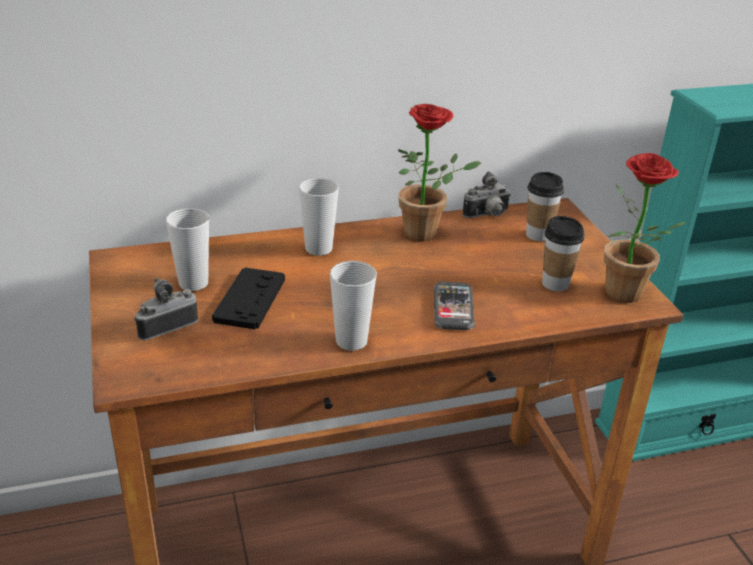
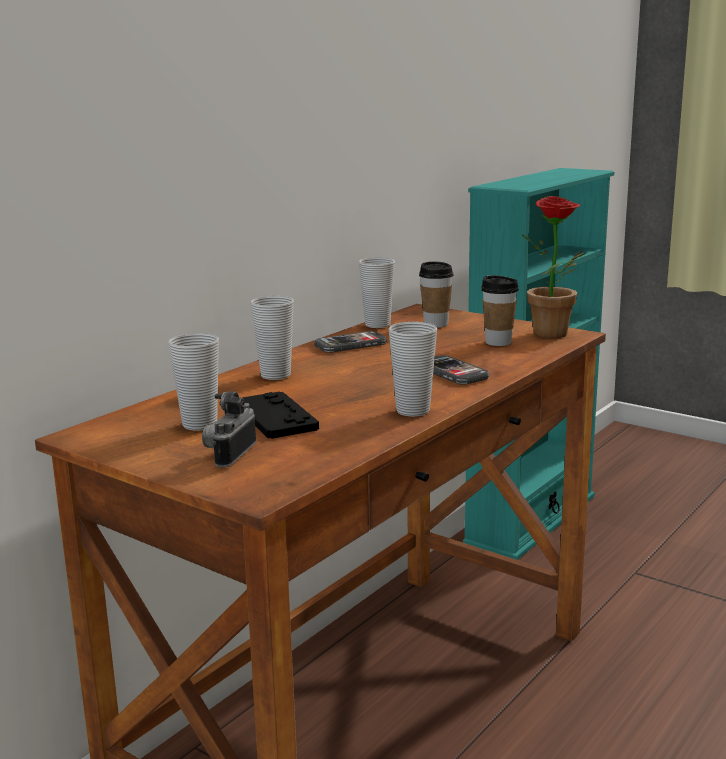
camera: 35 degrees left, 15 degrees down
(427, 234) = (350, 344): potted plant -> phone
(487, 216) = (377, 325): camera -> cup

